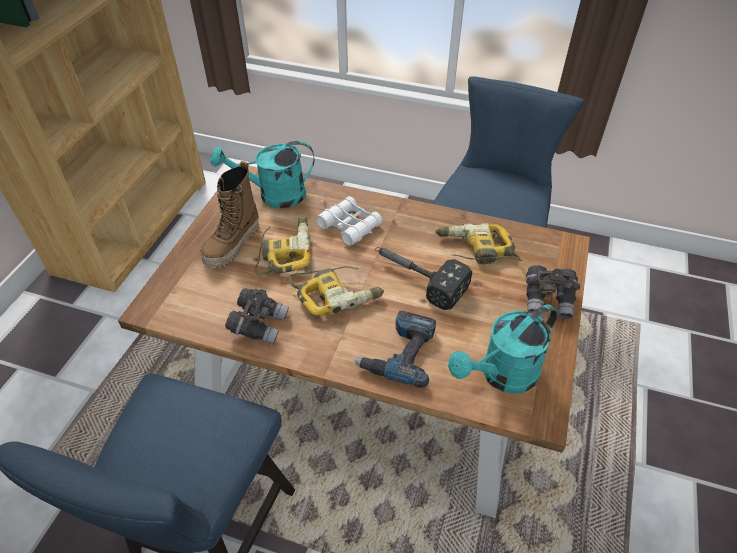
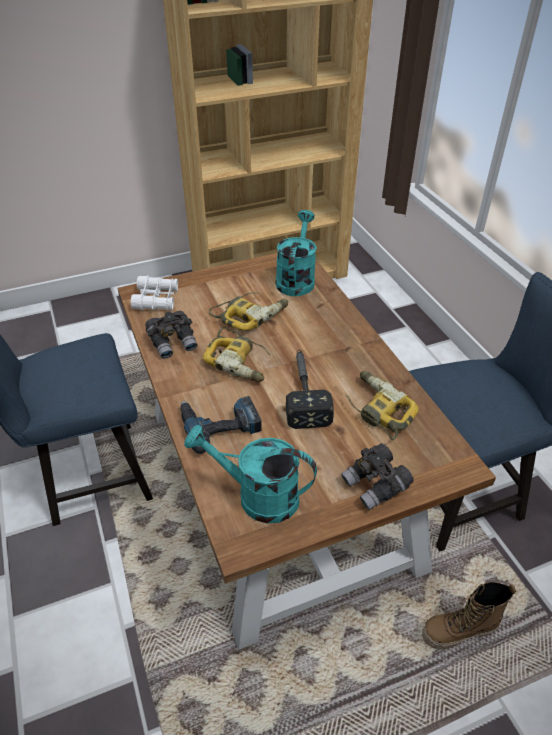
camera: 50 degrees right, 5 degrees down
(233, 245) = (228, 291): boot -> boot (459, 632)
(273, 195) = (296, 279): turquoise watering can -> turquoise watering can turned 60 degrees clockwise
(349, 226) = (313, 329): white binoculars -> white binoculars (156, 299)

